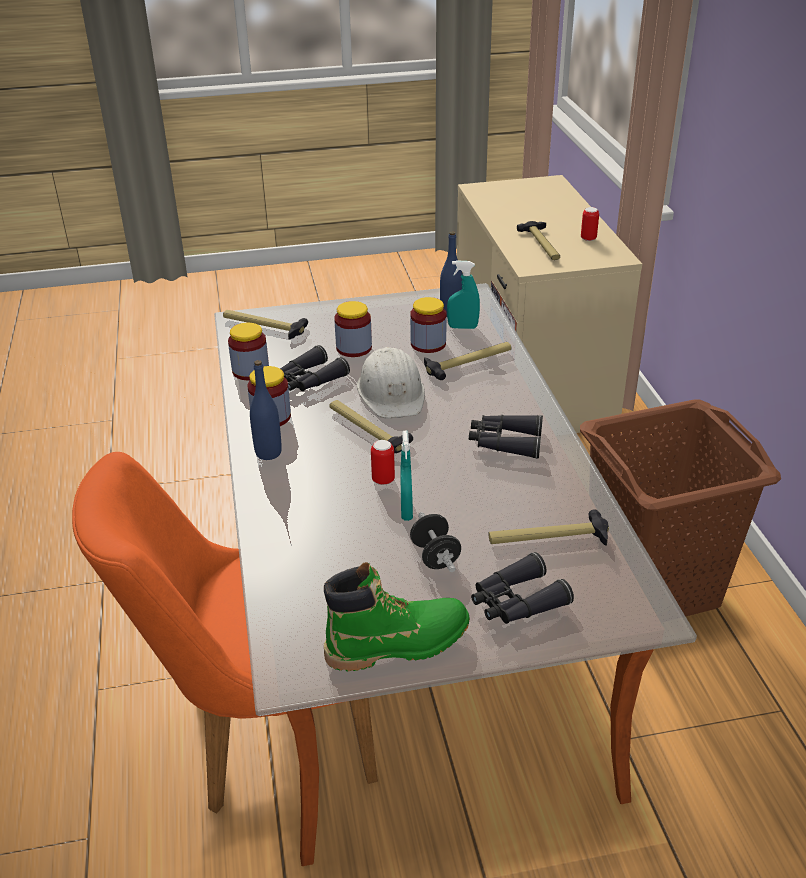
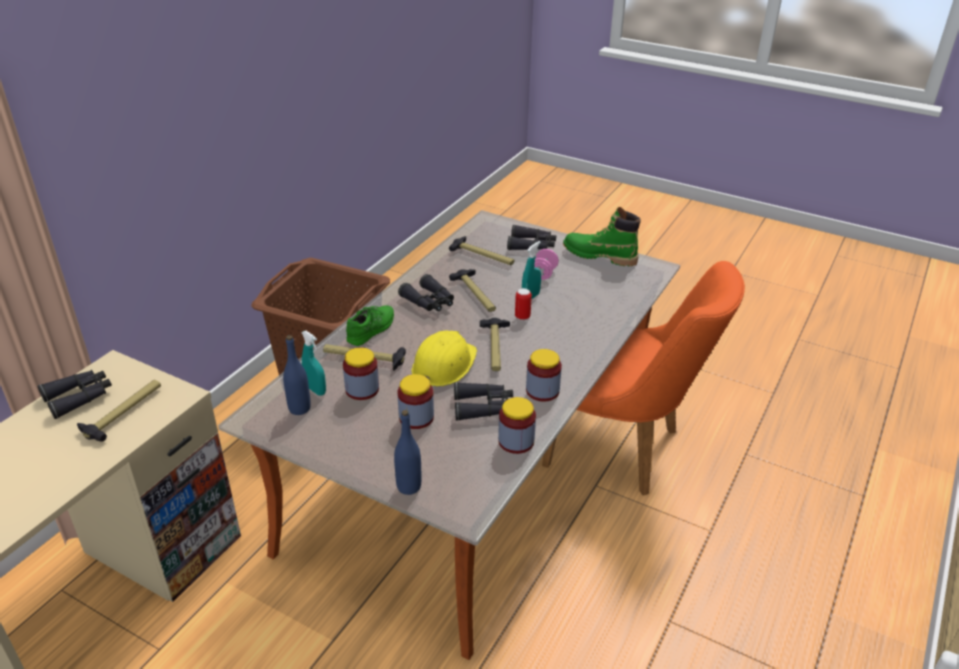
camera: 140 degrees left, 0 degrees up
(263, 327) = (456, 487): hammer -> hammer (476, 294)
(268, 453) = (570, 366): blue bottle -> blue bottle (409, 486)
(392, 393) = (443, 365): white hard hat -> yellow hard hat
(435, 556) = (543, 274): black dumbbell -> pink dumbbell
(508, 388) = (372, 329): none -> green shoe
(588, 238) = (79, 397): can -> black binoculars

